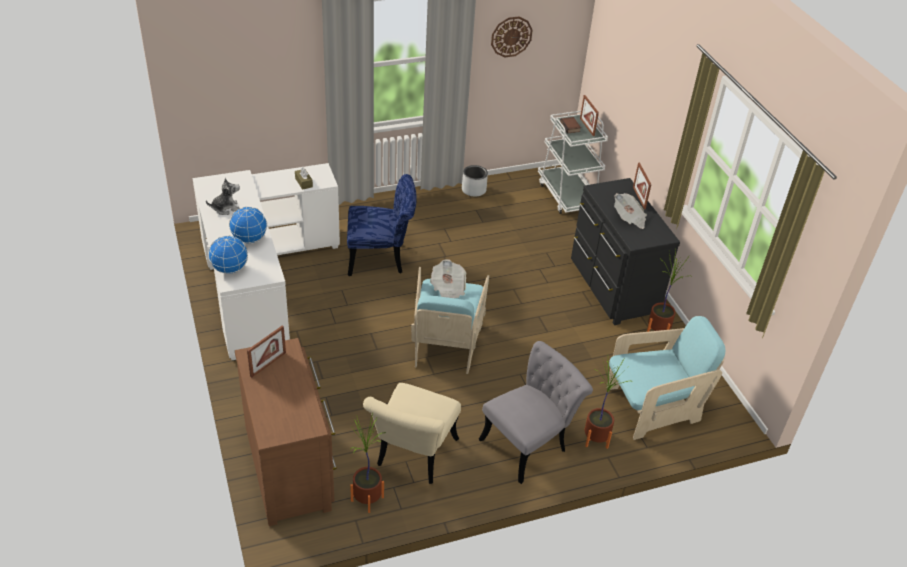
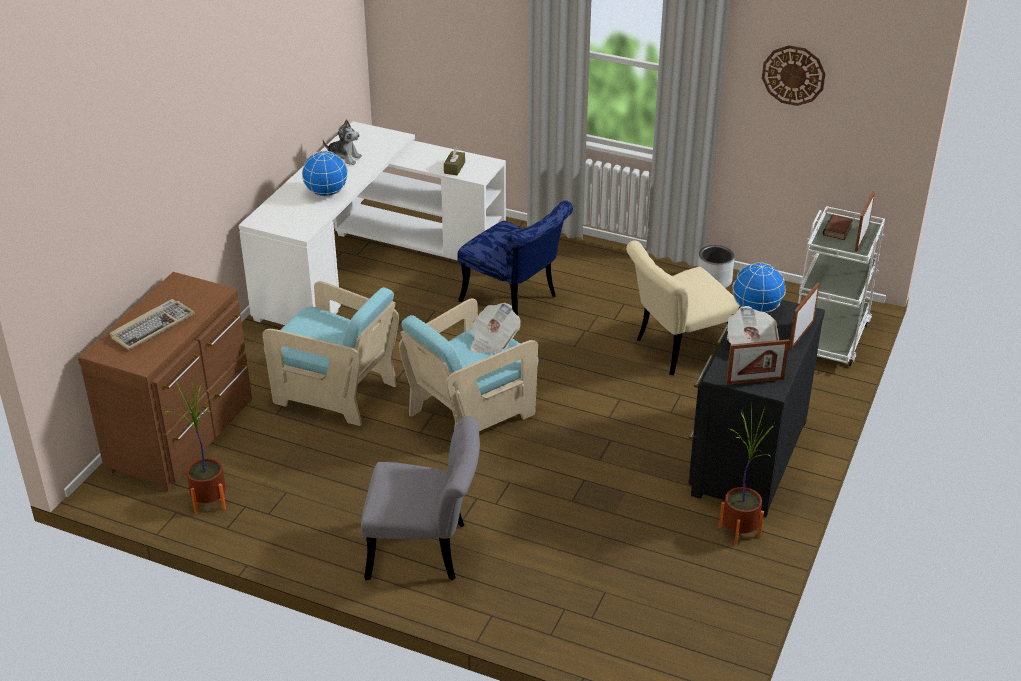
camera: 45 degrees right, 5 degrees down
(230, 269) = (274, 210): globe -> globe (756, 310)
(268, 364) = (181, 296): picture frame -> picture frame (755, 381)
(280, 397) = (152, 326): none -> keyboard
(412, 457) = (297, 492): beige chair -> beige chair (676, 349)
(596, 438) = (504, 590): potted plant -> none
(652, 407) = (615, 602): turquoise armchair -> turquoise armchair (336, 392)

